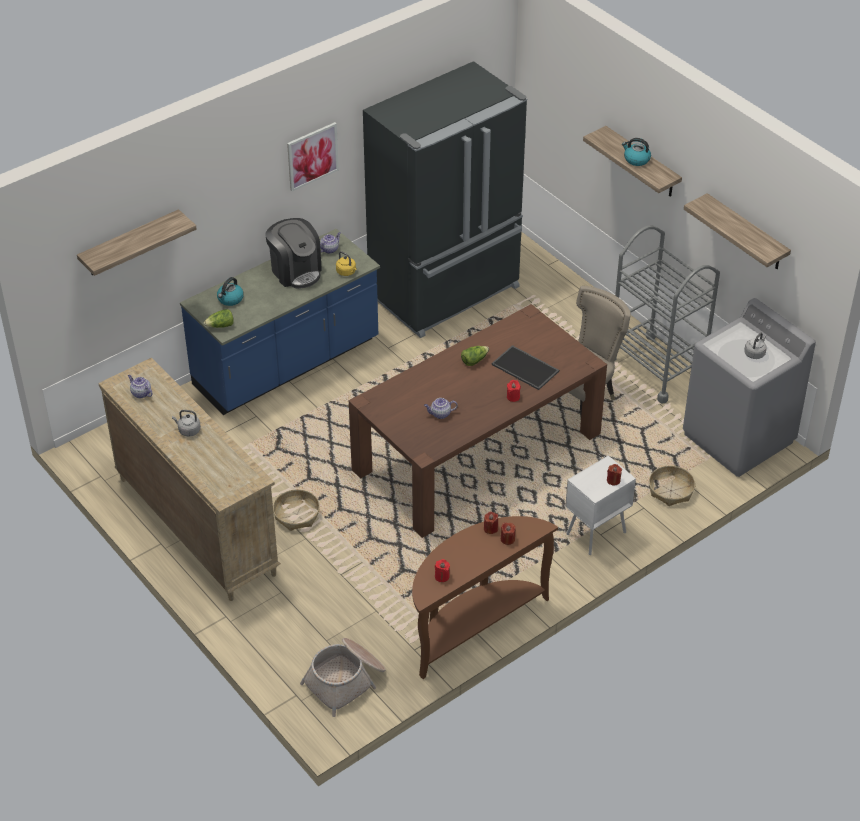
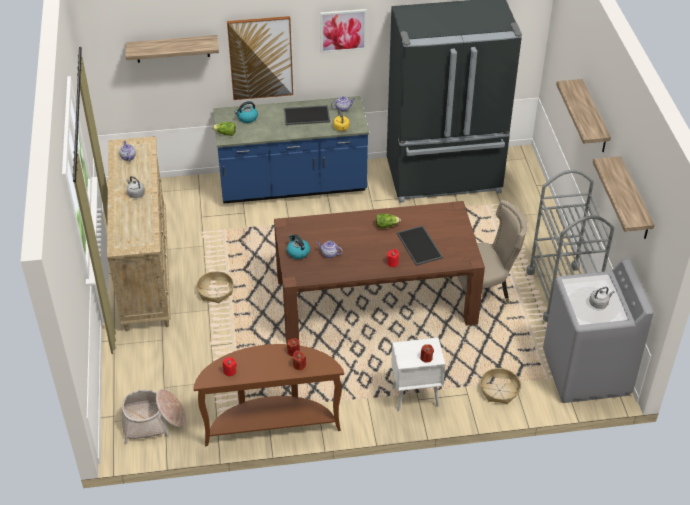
camera: 30 degrees right, 0 degrees up
(227, 220) = (260, 58): none -> picture
(295, 271) = (307, 115): coffee machine -> tray
(636, 159) = (584, 111): kettle -> kettle (298, 252)

